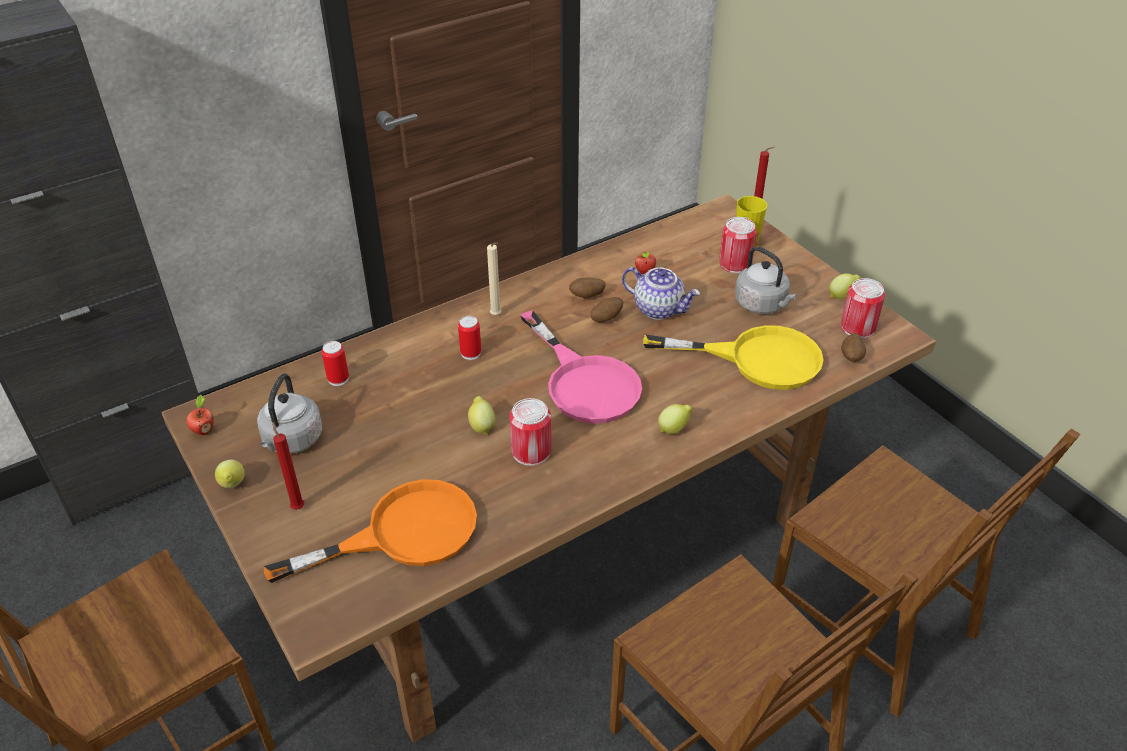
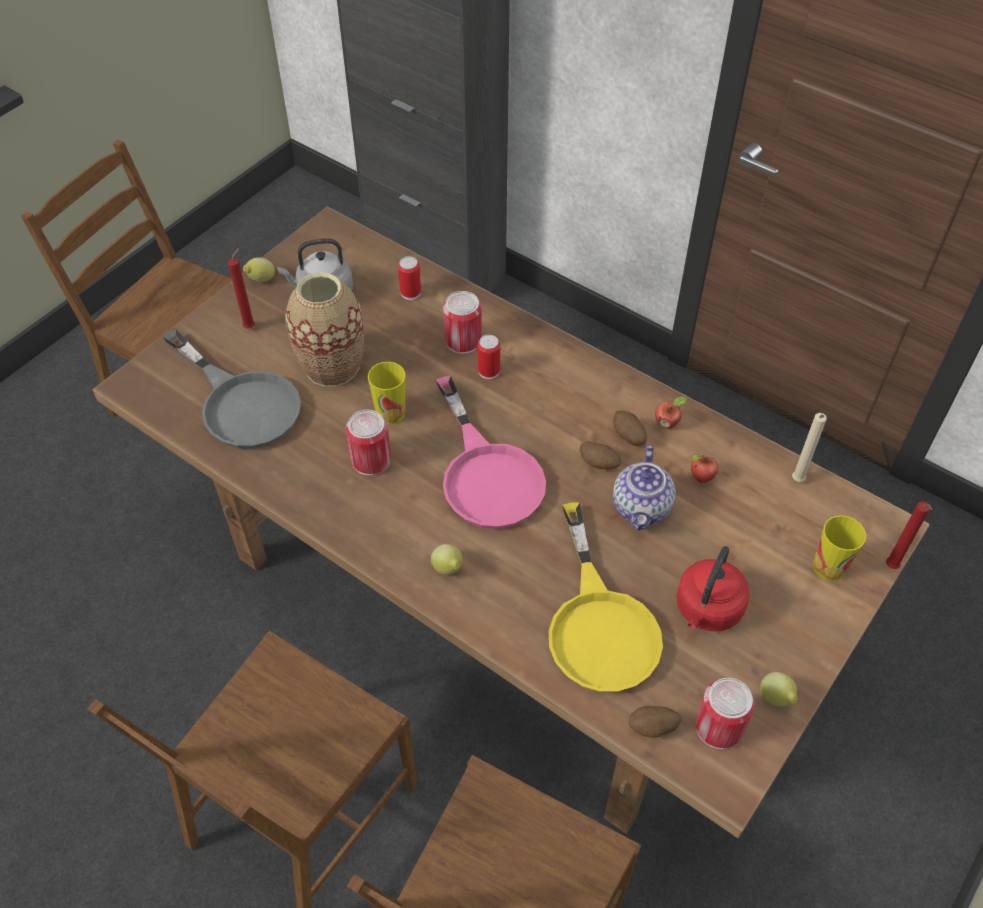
camera: 70 degrees right, 10 degrees up
(203, 430) = (315, 238): apple -> apple (667, 423)
(397, 454) = (332, 366): none -> vase
(402, 533) = (241, 403): orange frying pan -> grey frying pan
(482, 426) = (390, 413): lemon -> cup
(496, 316) = (555, 372): beige candle -> beige candle (796, 481)
(584, 382) = (487, 474): pink frying pan -> pink frying pan turned 60 degrees counterclockwise
(735, 263) = (775, 564): can -> can (463, 340)
(762, 305) = (707, 610): grey kettle -> red kettle

